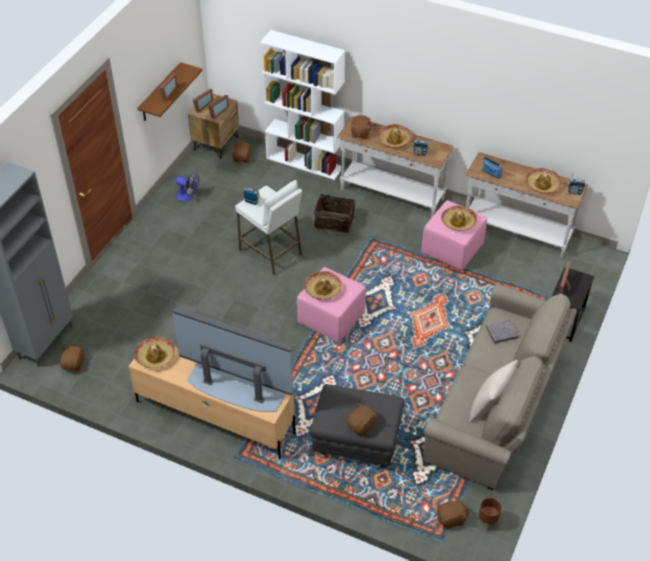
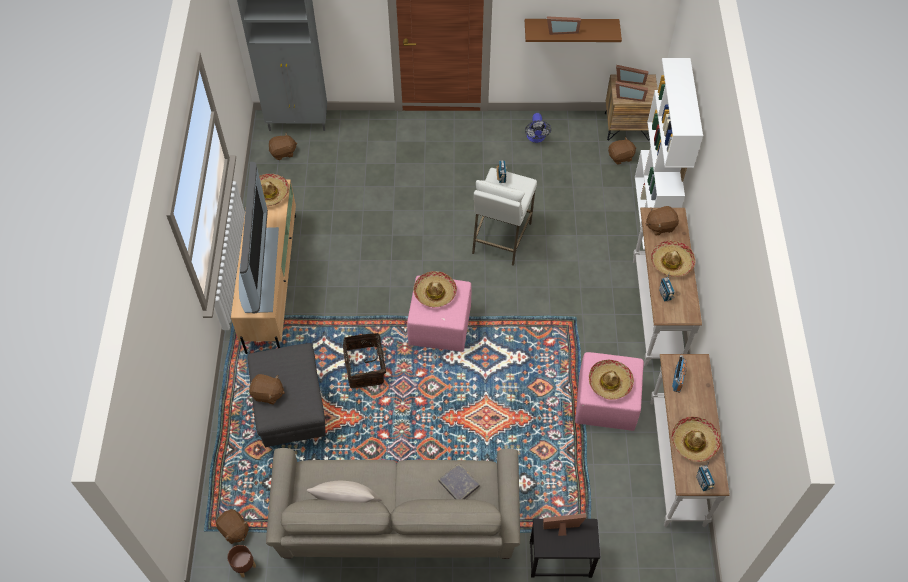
camera: 65 degrees right, 10 degrees up
(334, 221) = (580, 274): basket -> basket (366, 367)

